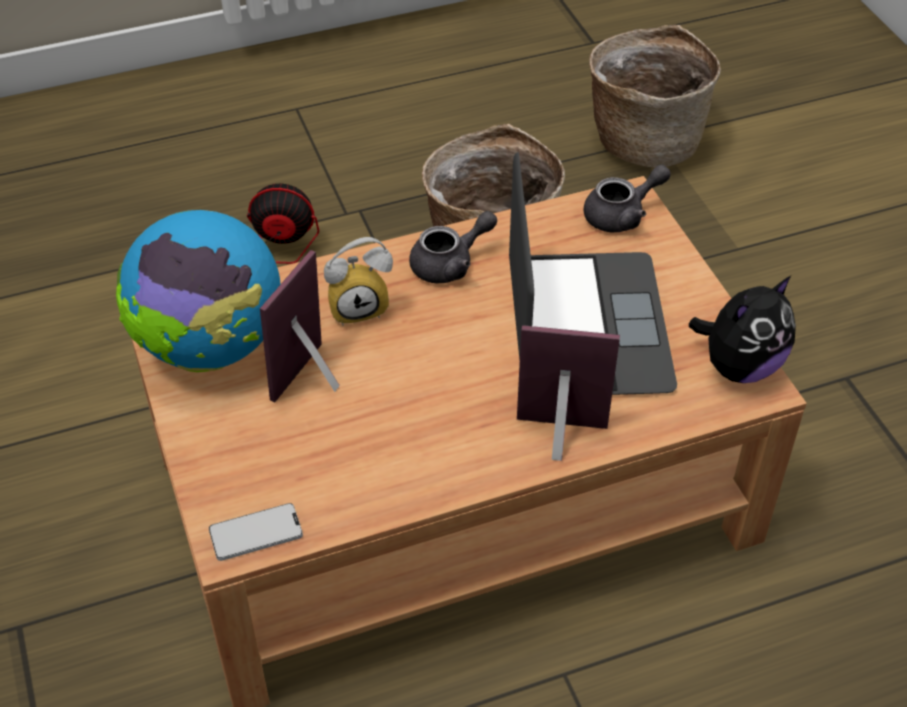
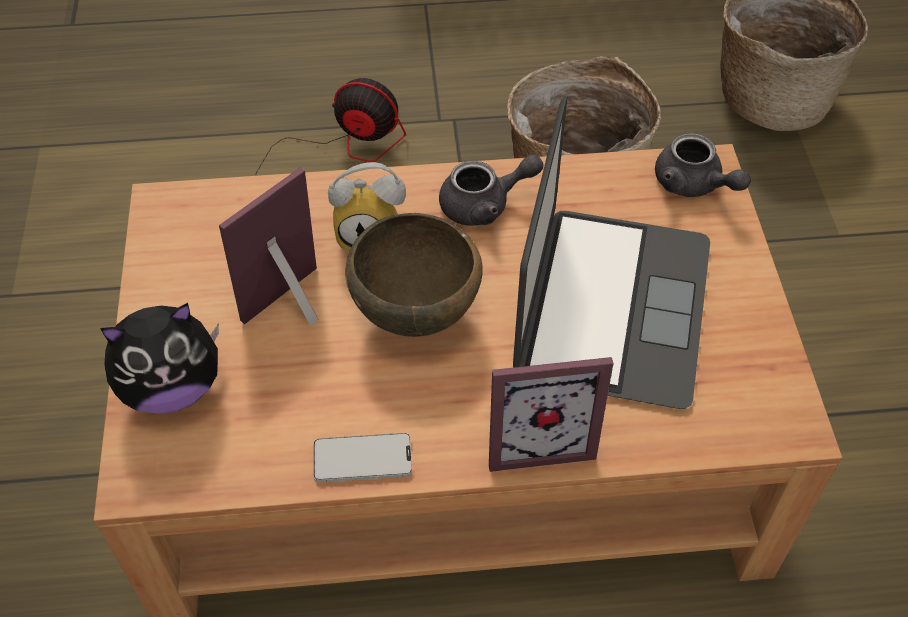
camera: 15 degrees right, 5 degrees up
(210, 346) = (202, 247): globe -> none
(256, 533) = (170, 472): phone -> phone (362, 459)
(424, 364) = (417, 315): none -> brown bowl
(560, 440) = (537, 438): picture frame -> picture frame turned 150 degrees clockwise
(622, 215) = (693, 185): grey teapot -> grey teapot turned 60 degrees clockwise
(739, 366) = (774, 394): plush toy -> plush toy (172, 388)

